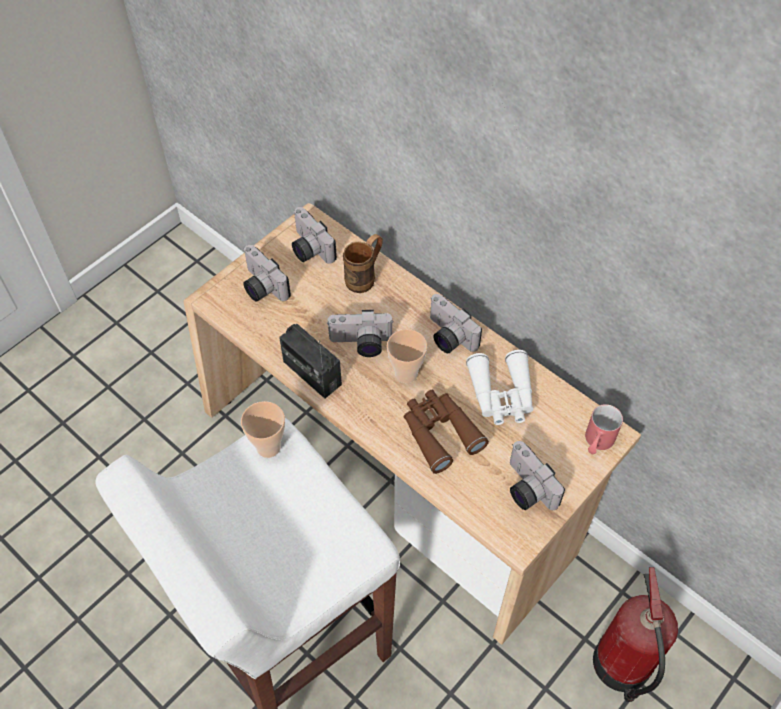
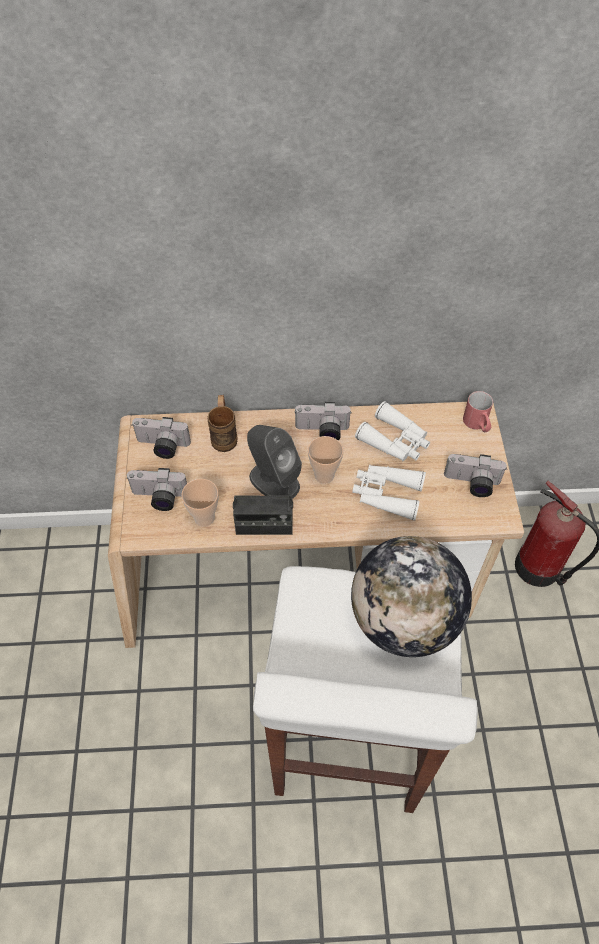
camera: 45 degrees left, 0 degrees up
(268, 447) = (305, 593): cup -> cup (204, 518)
(317, 538) = (404, 620): none -> globe
(361, 344) = (274, 481): camera -> grey speaker
(439, 432) = (386, 494): brown binoculars -> white binoculars

